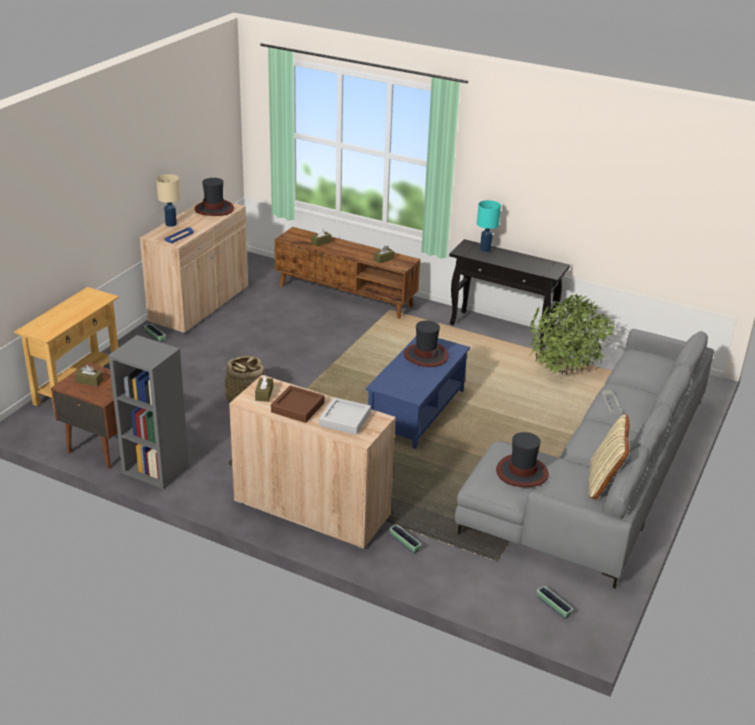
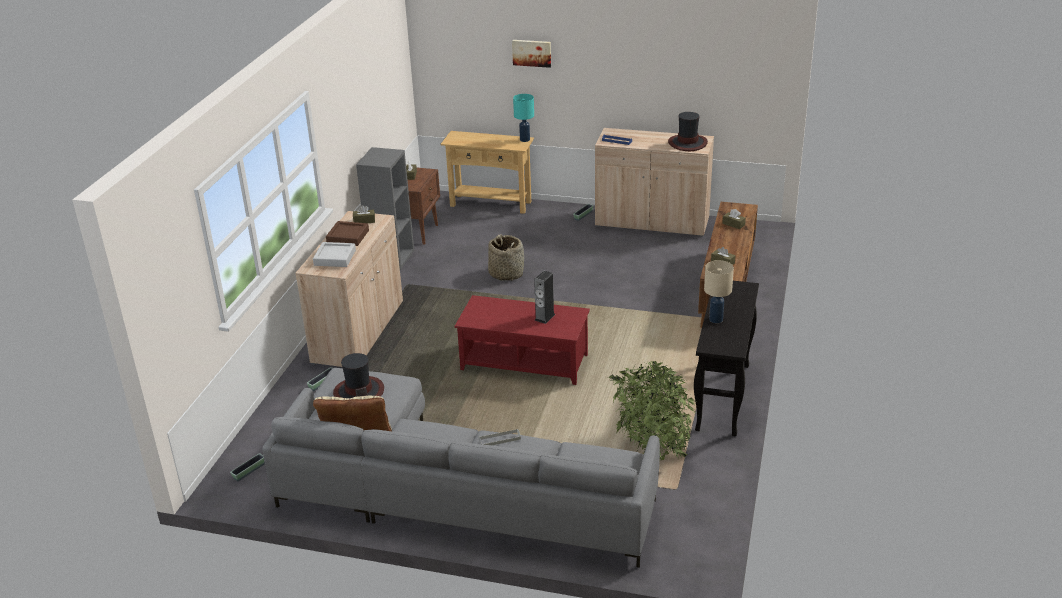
camera: 80 degrees right, 0 degrees up
(73, 190) = (532, 53): none -> picture
(170, 224) = (639, 133): beige table lamp -> beige table lamp (715, 319)
(417, 412) = (524, 363): blue coffee table -> red coffee table
(425, 355) = (544, 317): hat -> speaker
(485, 250) = (740, 299): turquoise table lamp -> turquoise table lamp (524, 140)

